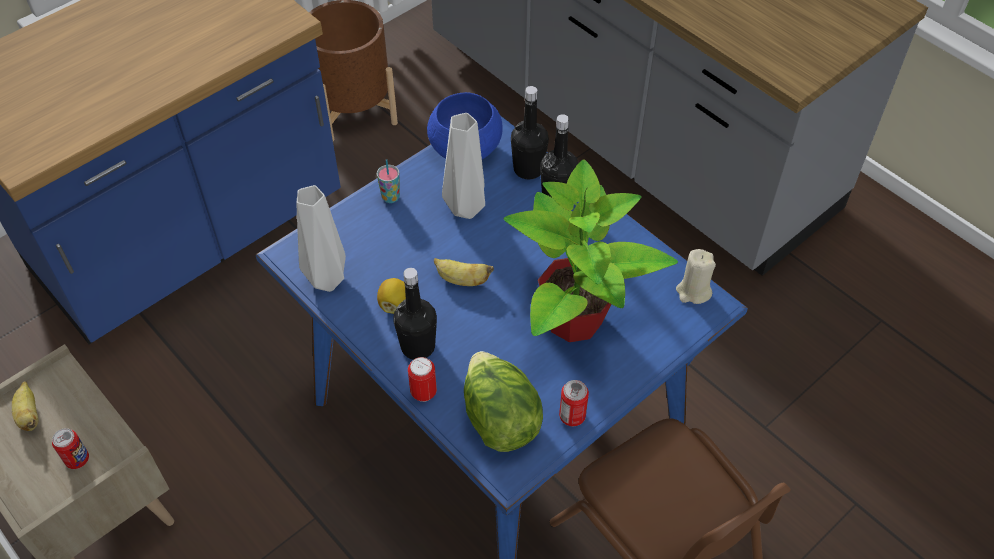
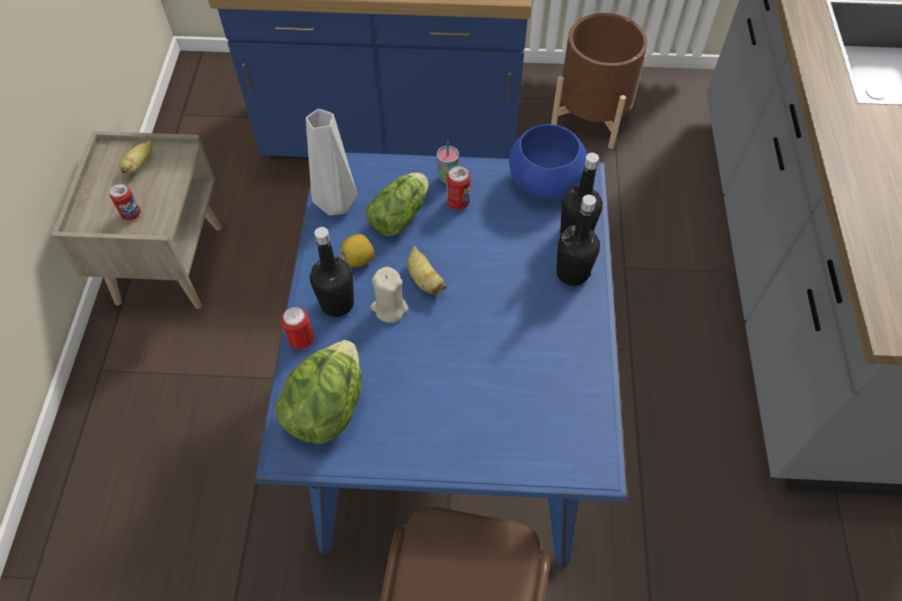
camera: 45 degrees right, 5 degrees up
(387, 248) = (402, 213): none -> lettuce
(467, 207) = (493, 228): grey vase -> none
(572, 416) = (379, 454): can -> can (458, 202)
(574, 321) = (469, 382): potted plant -> none
(693, 291) = (593, 442): beige candle -> beige candle (389, 308)

